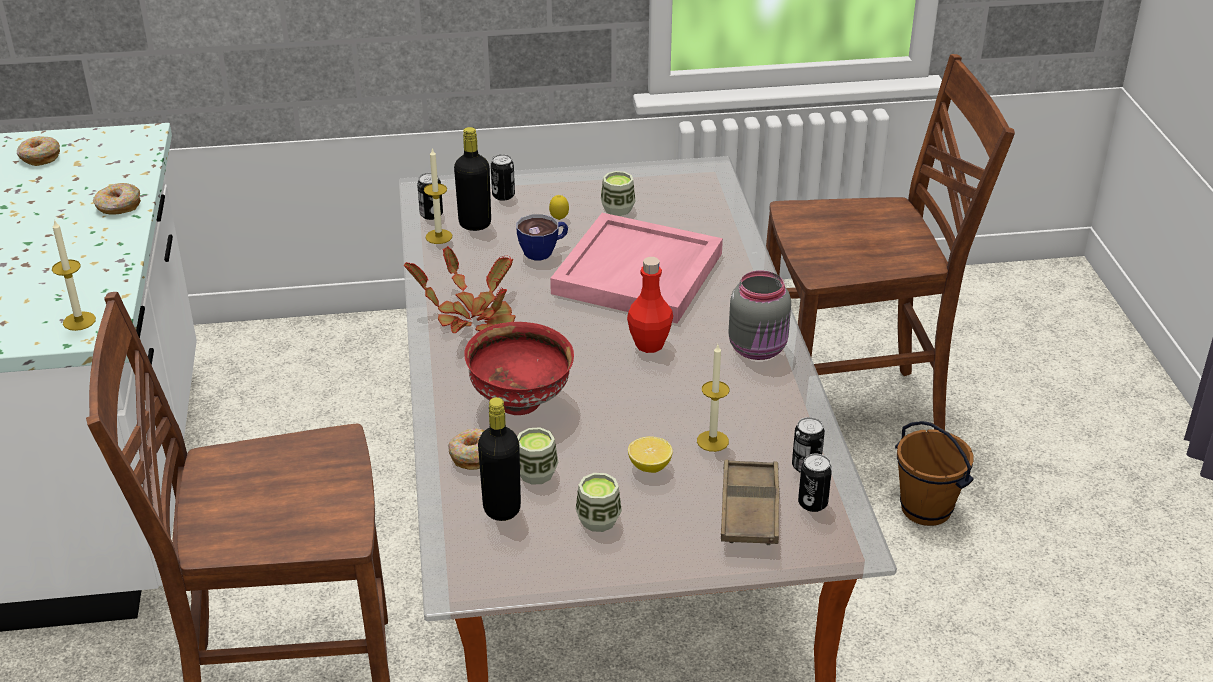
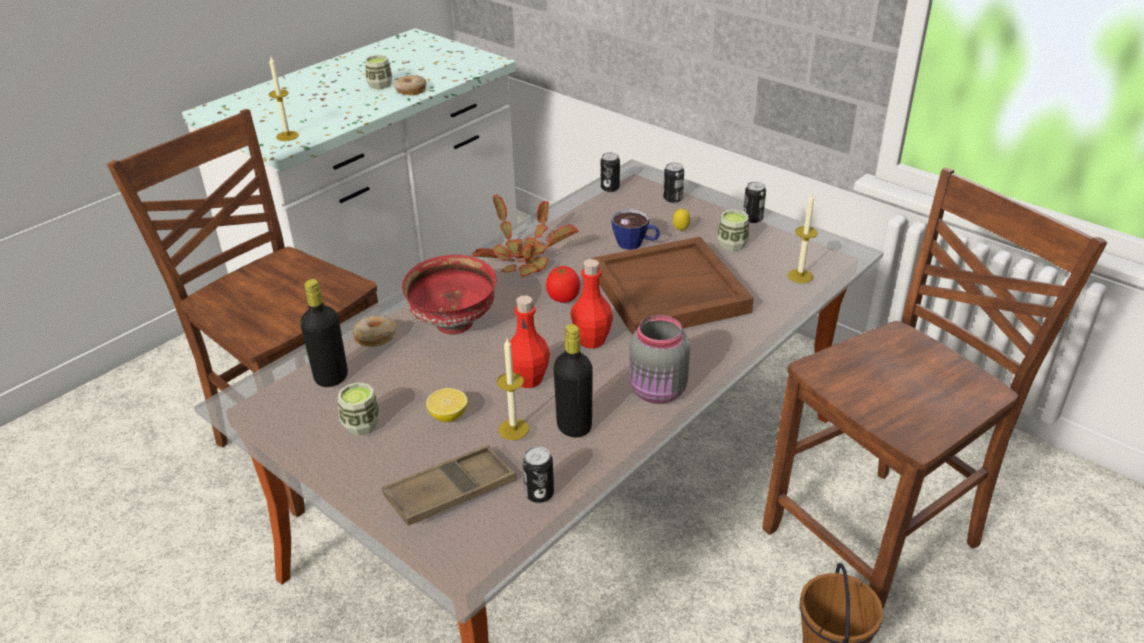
camera: 50 degrees right, 0 degrees up
(39, 157) = (426, 52): donut -> none
(438, 236) = (590, 202): candle -> candle (800, 276)
(475, 224) = (624, 206): black bottle -> black bottle (574, 426)
(536, 473) = (384, 371): cup -> cup (380, 85)
(568, 327) = (563, 298): none -> tomato
(638, 274) = (668, 292): pink tray -> brown tray
(657, 401) = (528, 379): none -> red bottle
(812, 503) = (495, 522): can -> can (752, 218)
(853, 414) = (877, 539): brown chair -> brown chair turned 75 degrees counterclockwise

